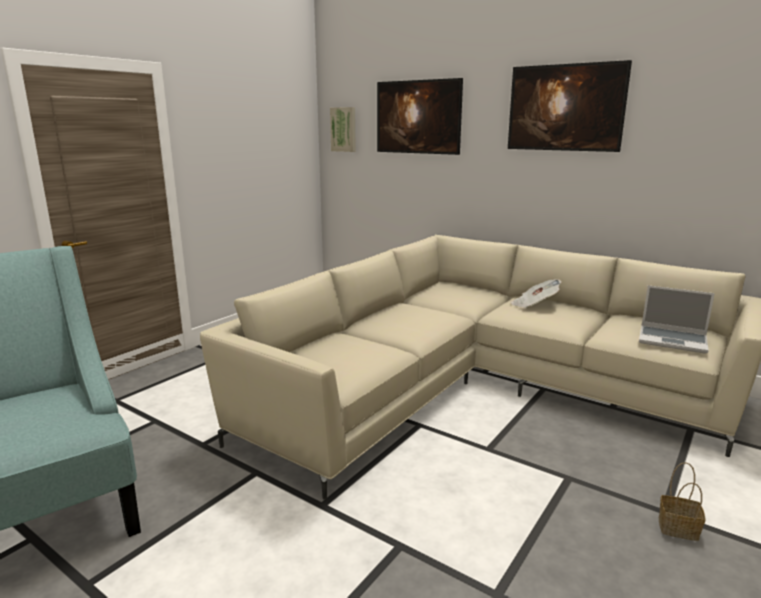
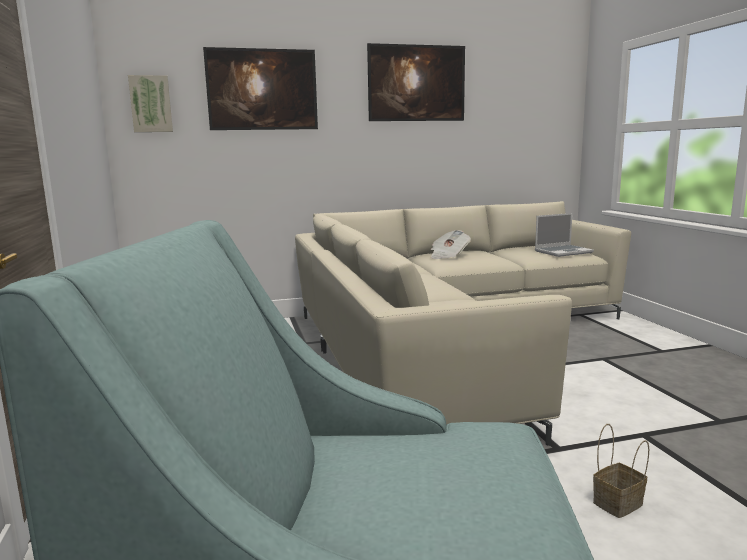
camera: 50 degrees left, 5 degrees down
(676, 529) = (681, 354): basket -> basket (617, 504)

